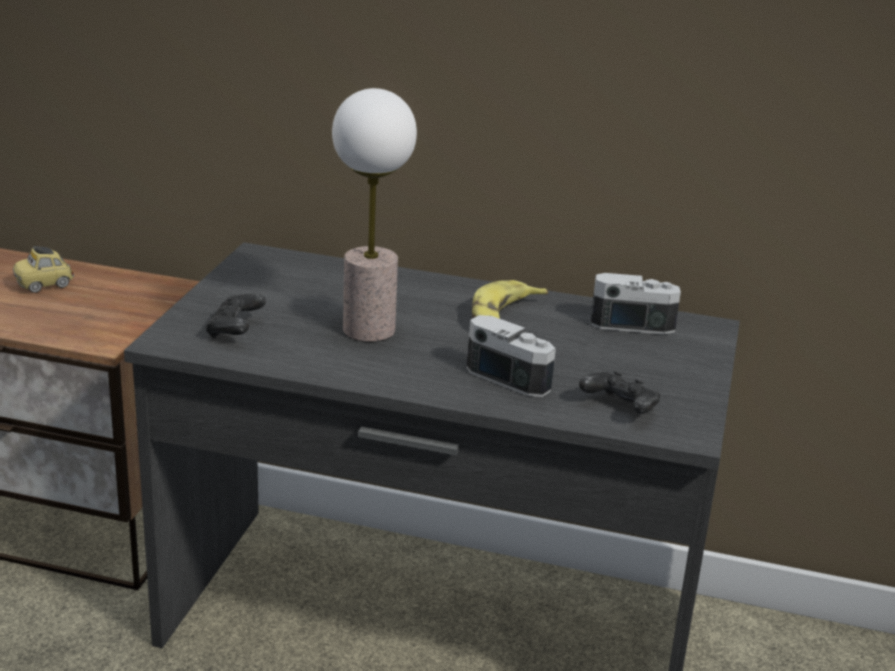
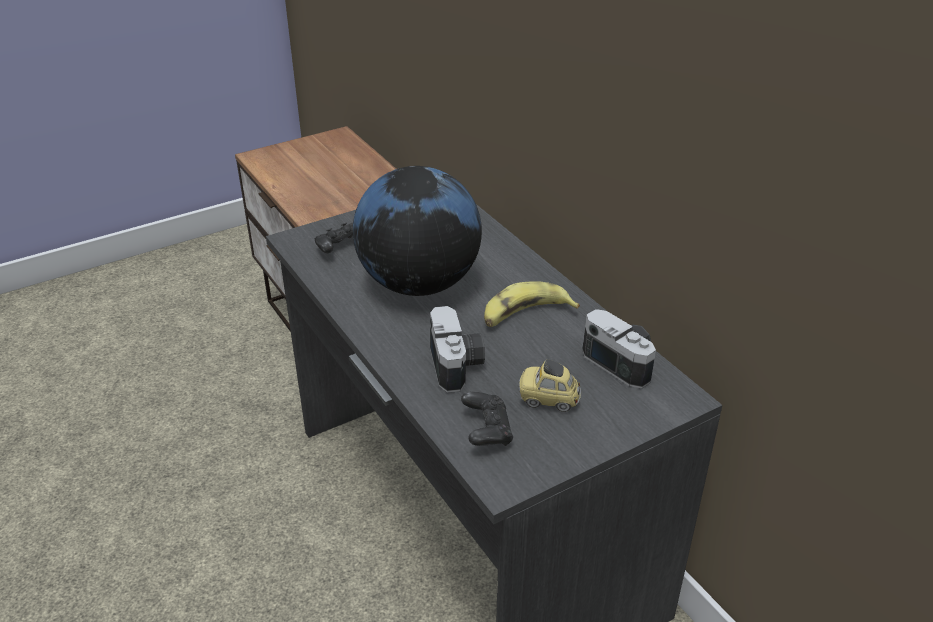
camera: 45 degrees right, 10 degrees up
(44, 285) = (343, 170): toy car -> toy car (548, 399)
(369, 330) = (419, 283): table lamp -> globe

